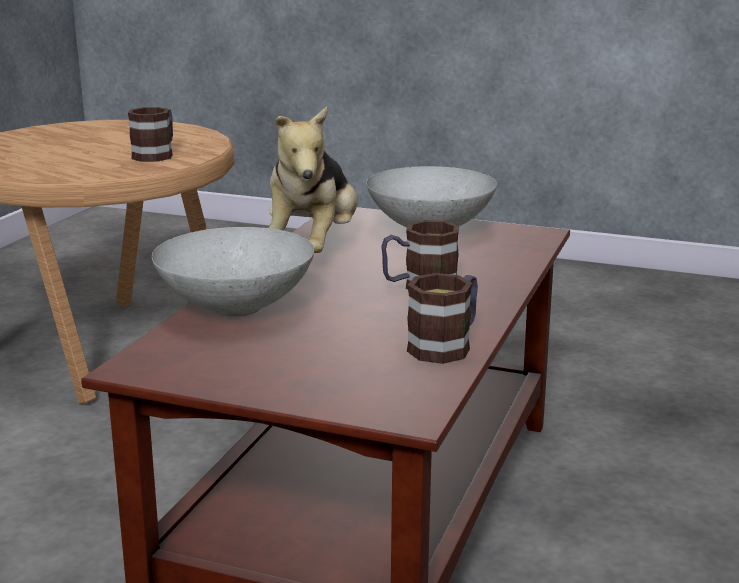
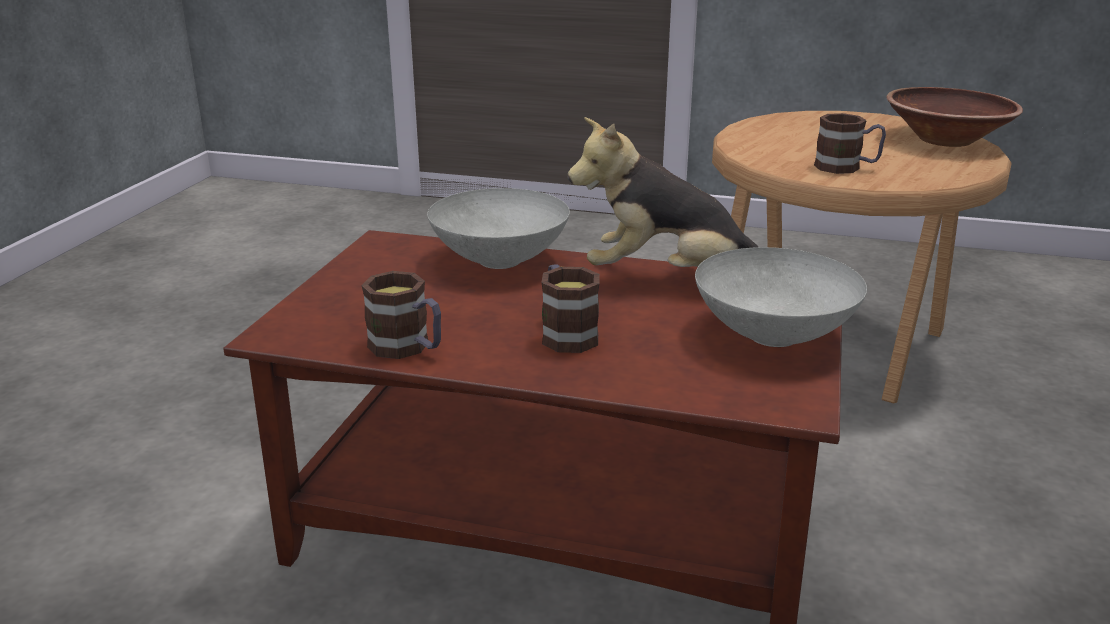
camera: 85 degrees right, 5 degrees up
(107, 126) = (945, 140): none -> brown bowl

